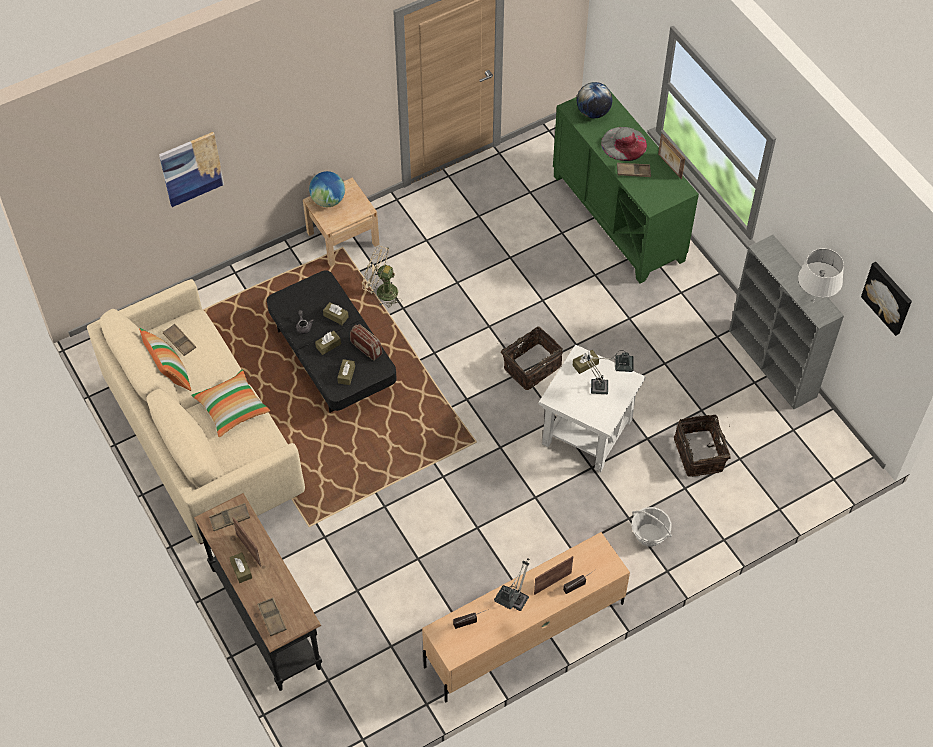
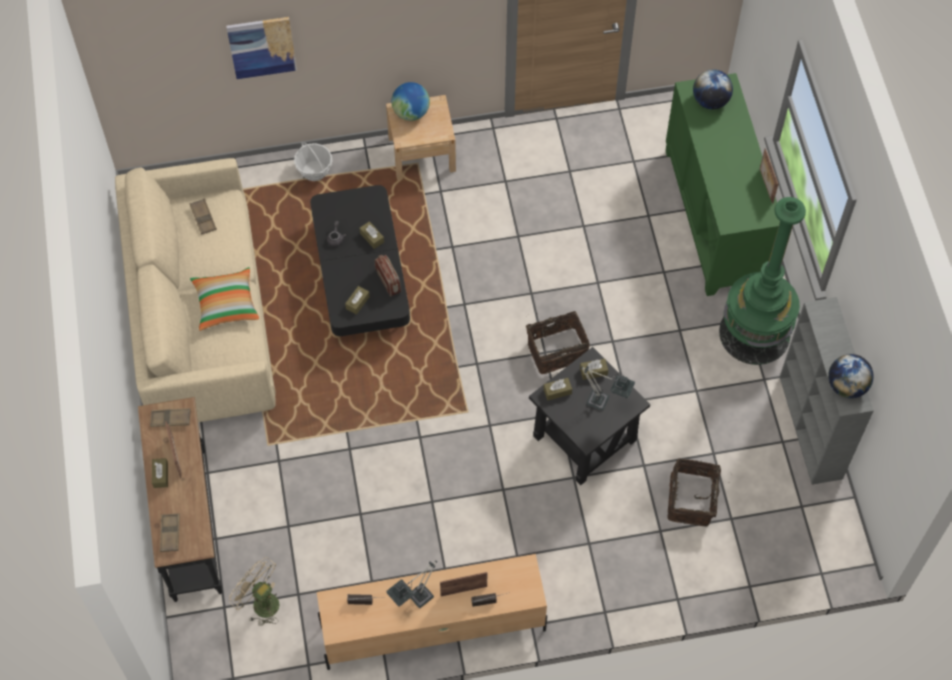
camera: 20 degrees right, 5 degrees up
(169, 374) = (181, 249): pillow -> none
(328, 345) = (352, 266): brown tissue box -> brown tissue box (557, 391)
(381, 292) = (437, 223): beige fan -> beige fan (260, 602)
(587, 432) = (584, 439): white side table -> black side table
(624, 143) = (728, 145): grey hat -> none
(633, 172) = (725, 179): brown tray -> none
(649, 535) = (602, 568): basket -> basket (314, 171)
(692, 302) = (754, 333): none -> green floor lamp
(813, 302) = (846, 386): white table lamp -> globe
(888, 297) = (909, 412): picture -> none

